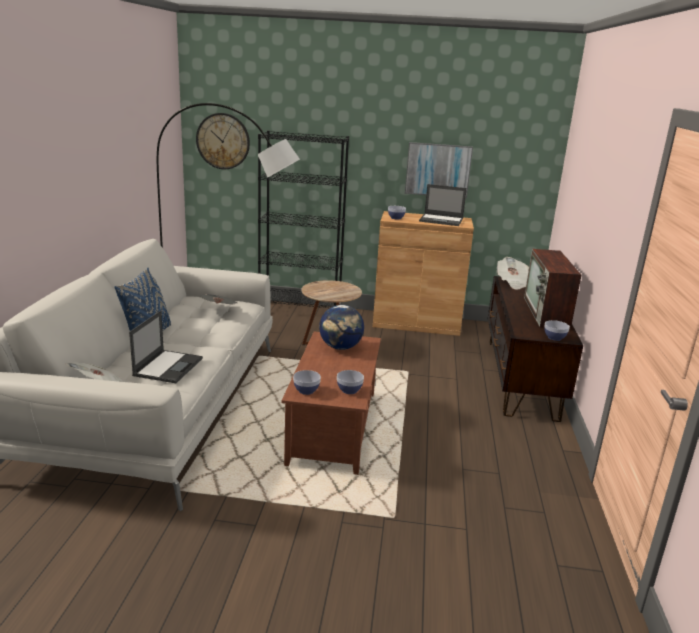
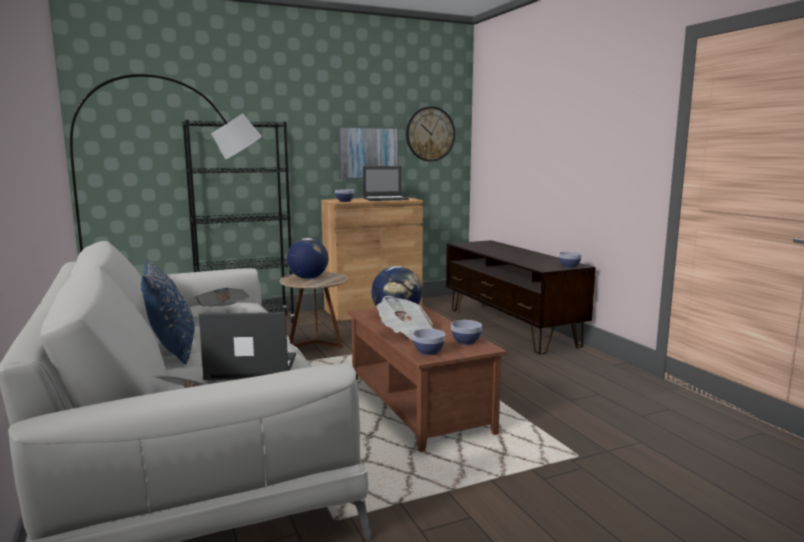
camera: 30 degrees left, 10 degrees down
(168, 366) = (250, 367): laptop -> laptop turned 75 degrees counterclockwise
(223, 141) = (124, 138): wall clock -> wall clock (430, 134)
(327, 288) = (308, 278): none -> globe
(512, 283) = (470, 245): newspaper -> newspaper (406, 334)
(546, 313) = (532, 255): television -> none

